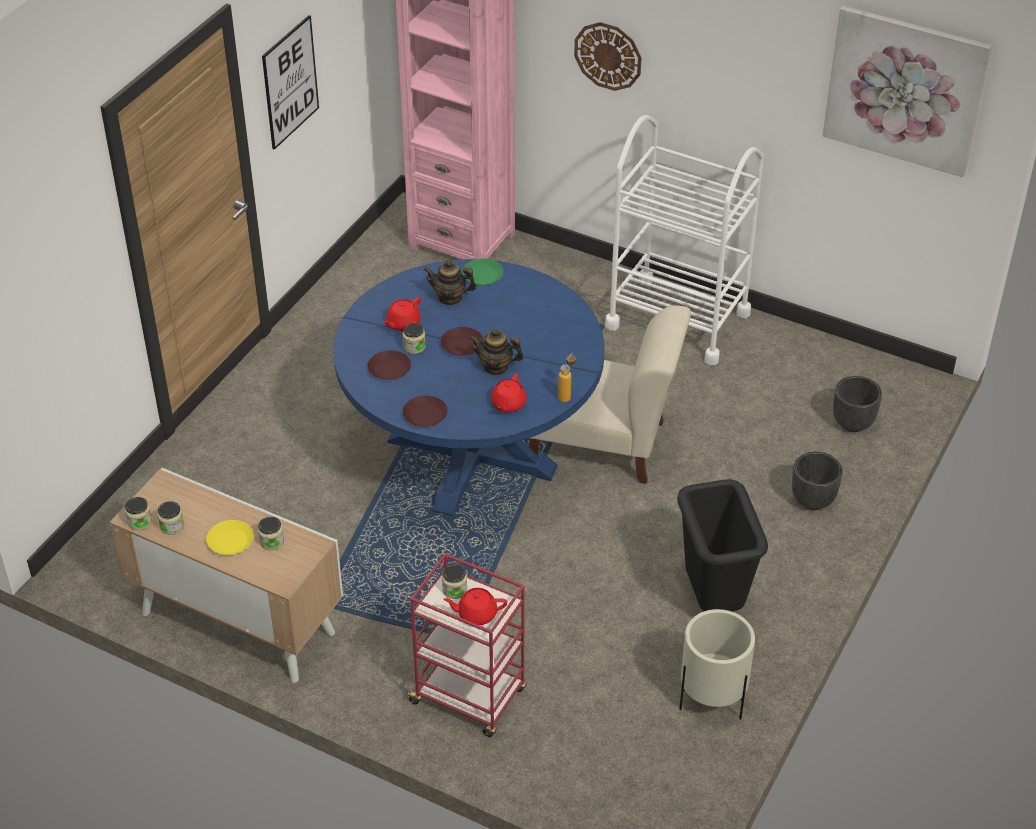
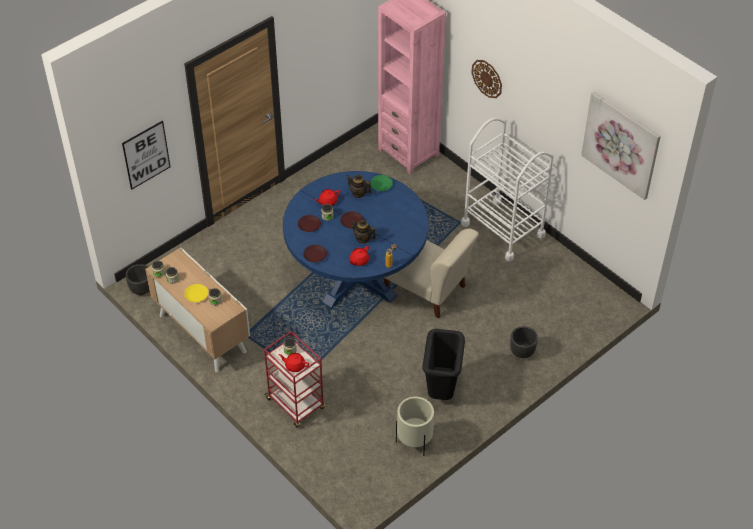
camera: 20 degrees right, 5 degrees up
(290, 82) = (311, 55): picture -> picture (146, 155)
(853, 423) = (568, 315): black planter -> black planter (142, 290)

